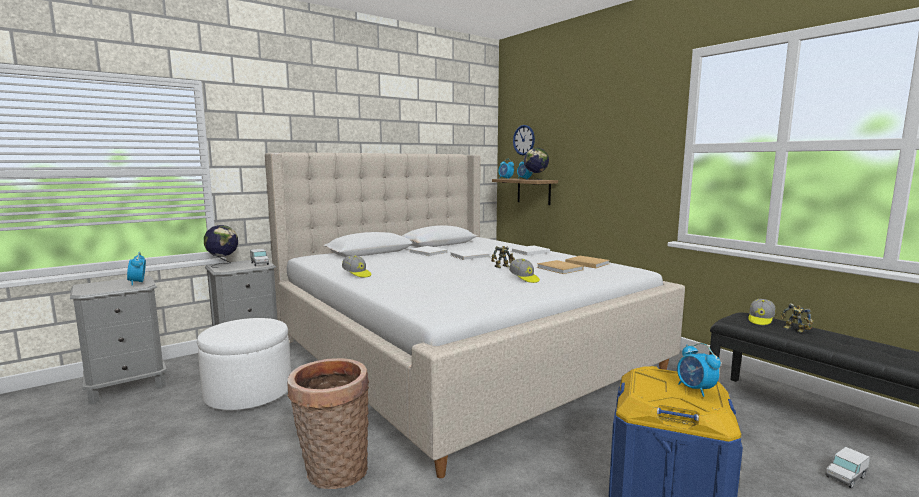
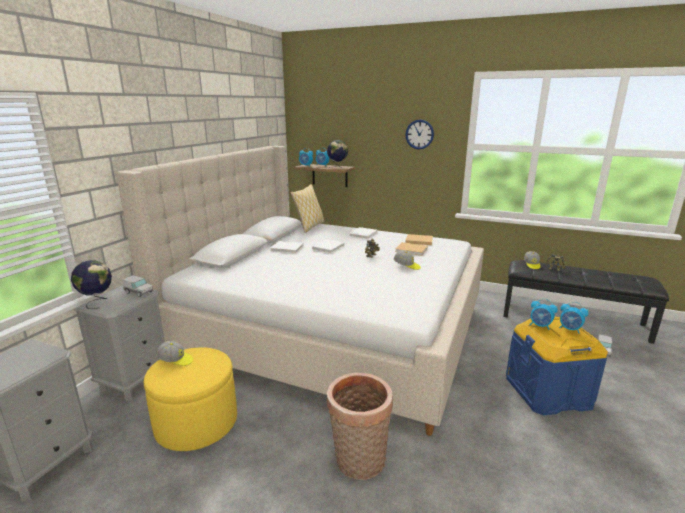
camera: 30 degrees left, 10 degrees up
(138, 283) = (40, 353): alarm clock -> alarm clock (540, 326)
(248, 392) = (196, 423): white ottoman -> yellow ottoman
(357, 274) = (275, 288): cap -> cap (175, 360)
(484, 242) = (309, 227): none -> pillow
(524, 140) = (316, 130): wall clock -> wall clock (419, 134)

